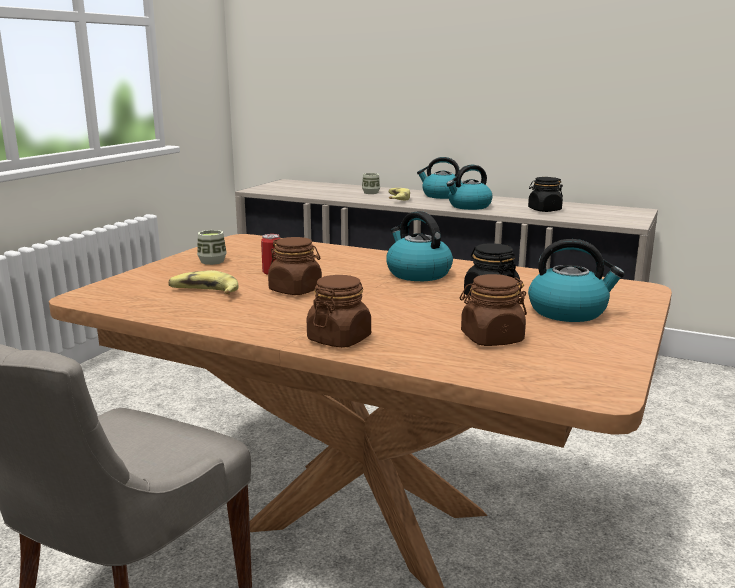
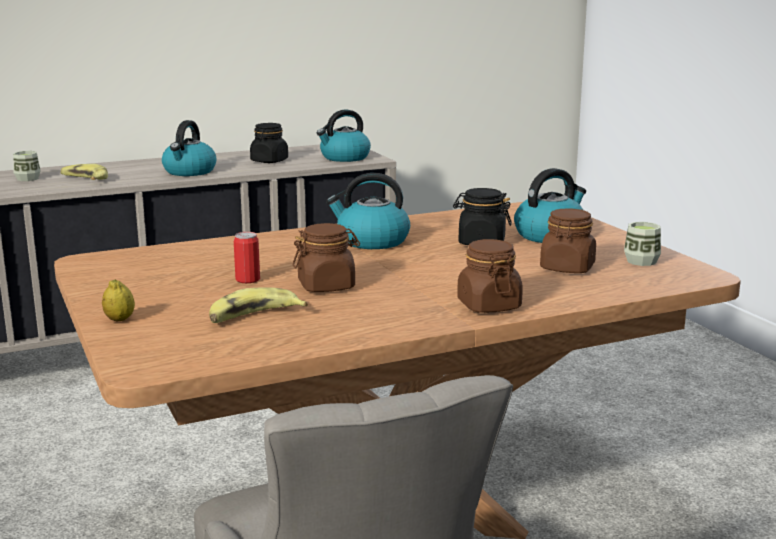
camera: 50 degrees left, 0 degrees up
(154, 271) = (119, 320): none -> lemon
(212, 261) = (146, 291): cup -> cup (641, 261)
(441, 195) = (122, 166): kettle -> kettle (344, 158)

